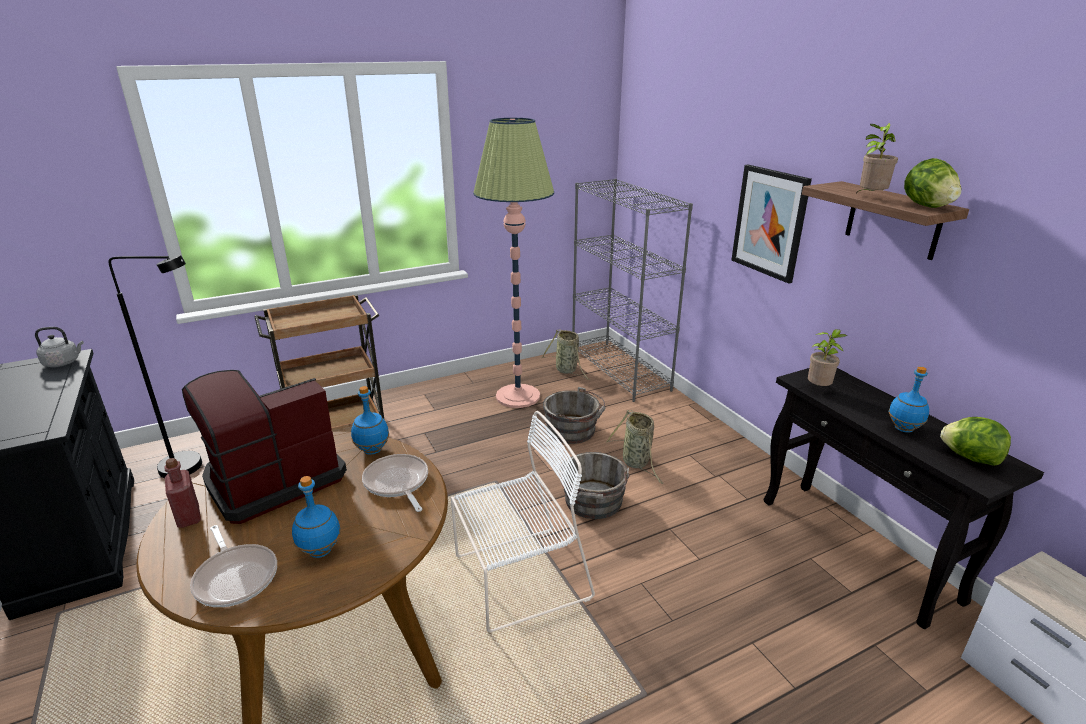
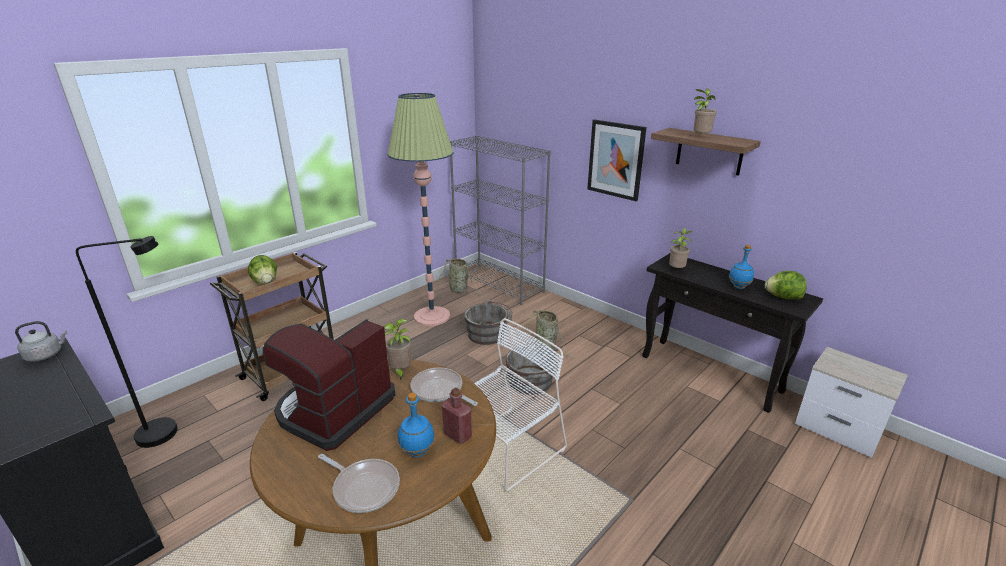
camera: 20 degrees left, 0 degrees up
(188, 517) = (284, 455): red bottle -> red bottle (457, 435)
(372, 450) = (400, 371): blue bottle -> potted plant
(927, 206) = (737, 141): lettuce -> lettuce (265, 282)

